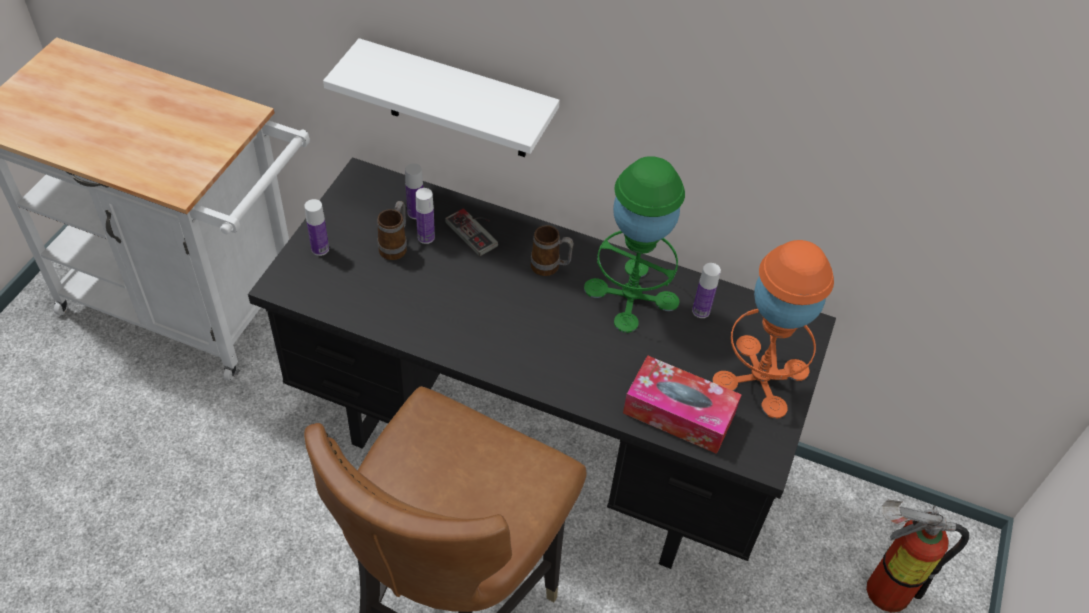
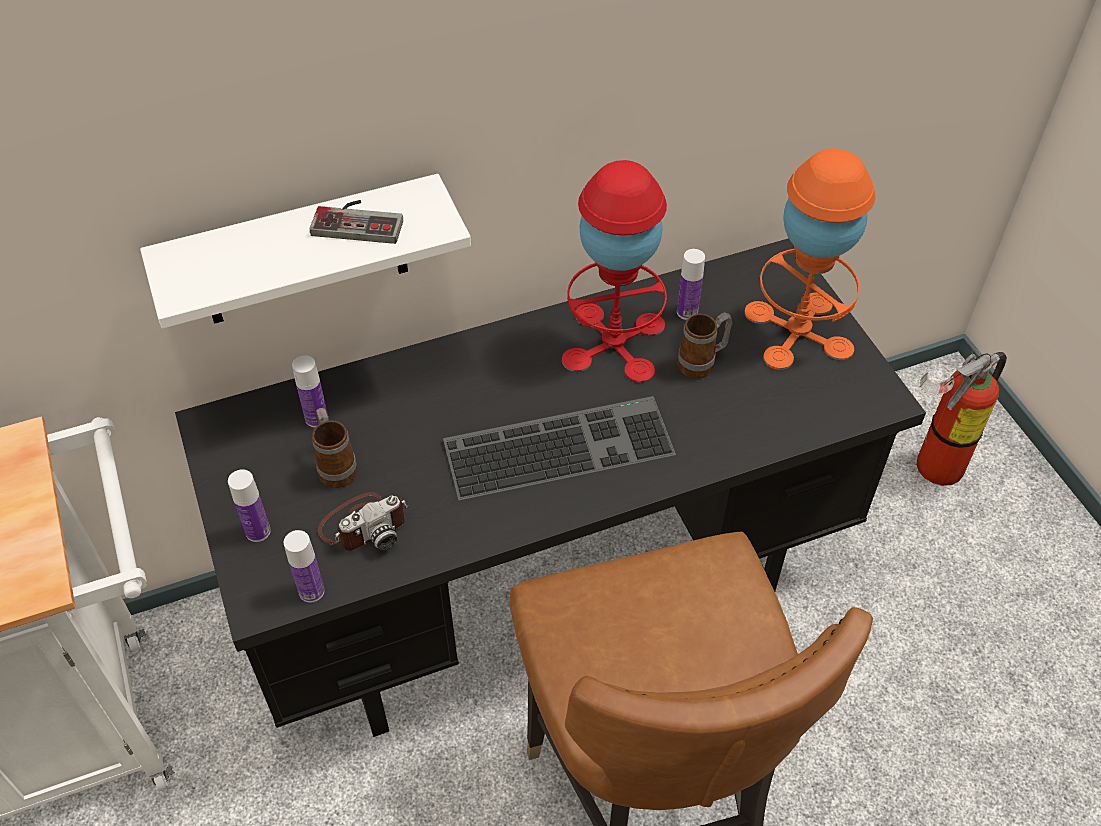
camera: 40 degrees left, 0 degrees up
(374, 287) = (365, 524): none -> camera
(426, 237) = (357, 434): bottle -> bottle (311, 591)
(477, 230) = (400, 390): game controller -> game controller (359, 220)
(527, 327) = (560, 444): none -> keyboard
(550, 268) = (513, 372): mug -> mug (702, 363)
(631, 295) = (614, 342): green table lamp -> red table lamp
(679, 413) = (776, 415): tissue box -> none

